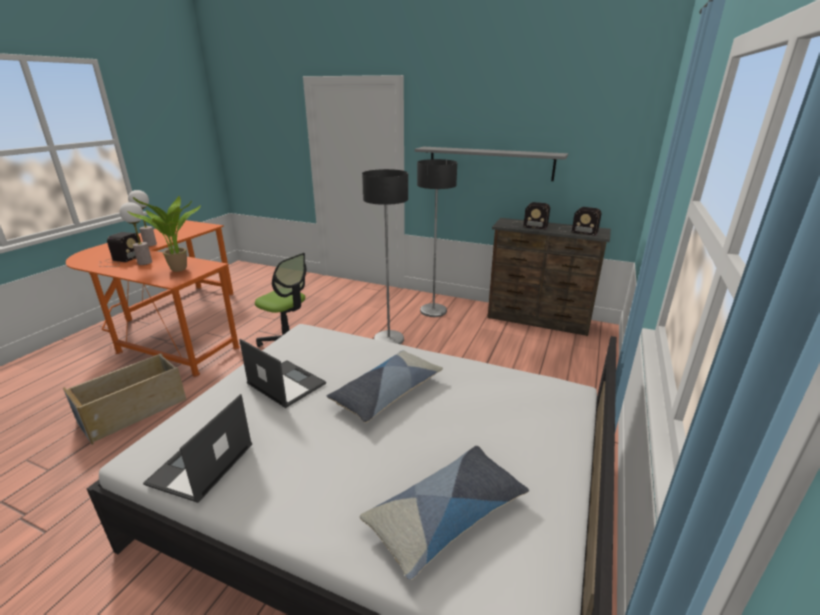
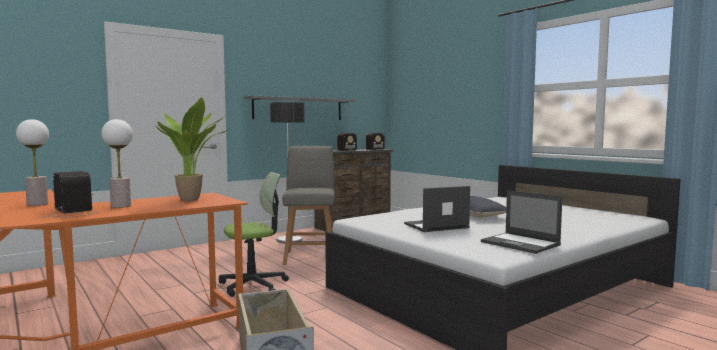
camera: 60 degrees left, 20 degrees down
(389, 339) = (310, 257): floor lamp -> grey chair
(447, 516) = (587, 218): pillow -> none

